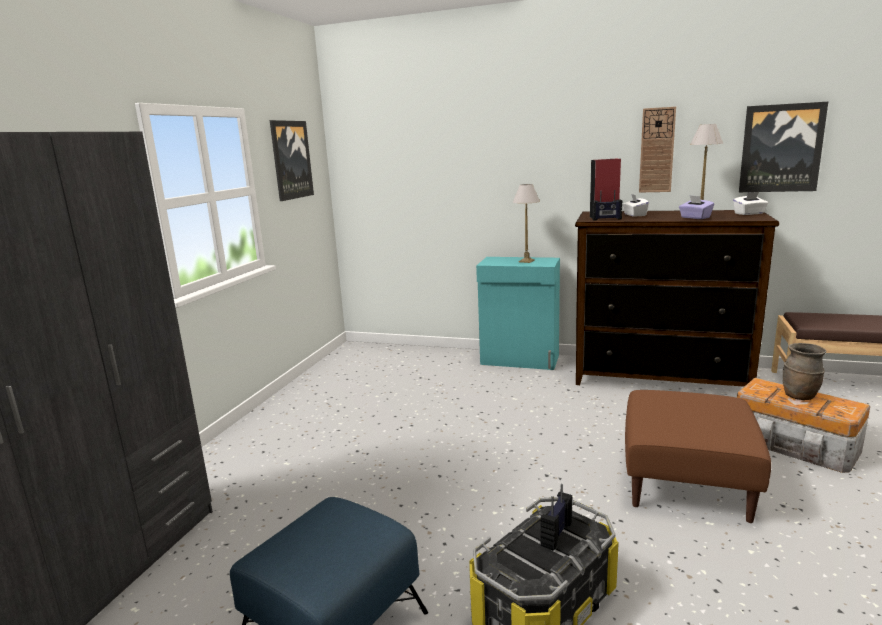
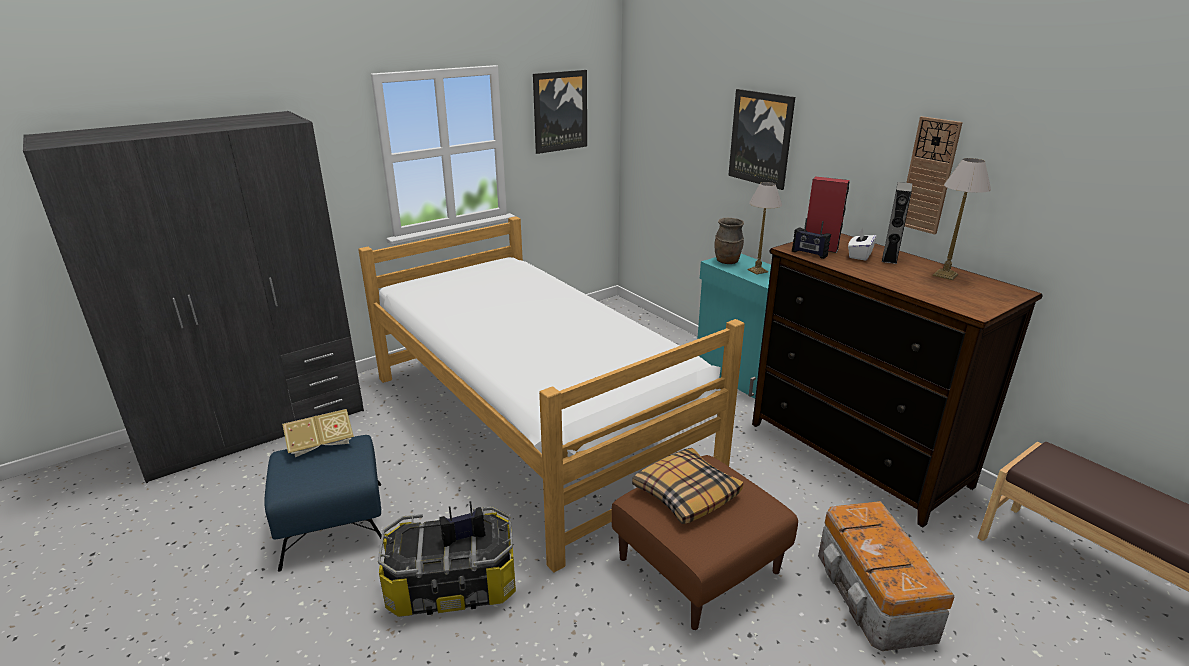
camera: 35 degrees right, 10 degrees up
(298, 524) = (321, 444): none -> book
(414, 447) = (534, 423): none -> bed
(651, 213) = (889, 257): none -> grey speaker
(671, 414) = (686, 493): none -> pillow
(695, 218) = (907, 283): purple tissue box -> none
(749, 213) = (995, 297): white tissue box -> none
(781, 148) = (1094, 214): picture -> picture (761, 138)
(800, 396) = (885, 544): brown vase -> brown vase (727, 262)

